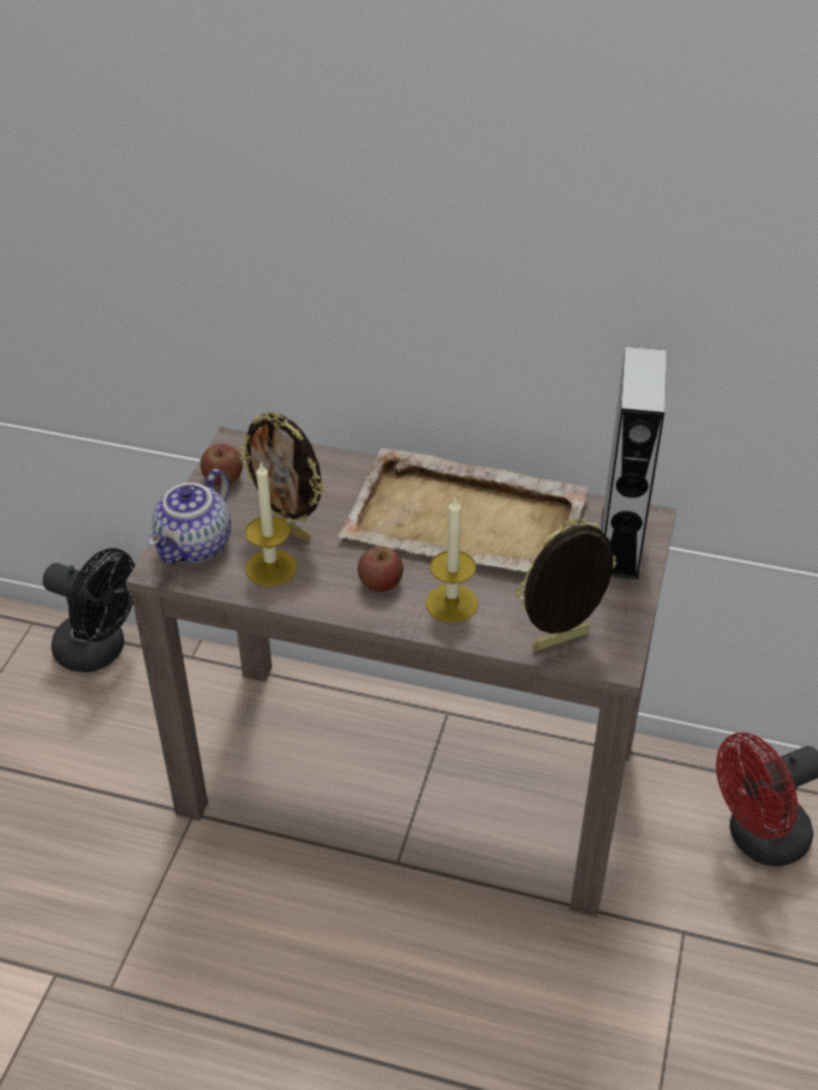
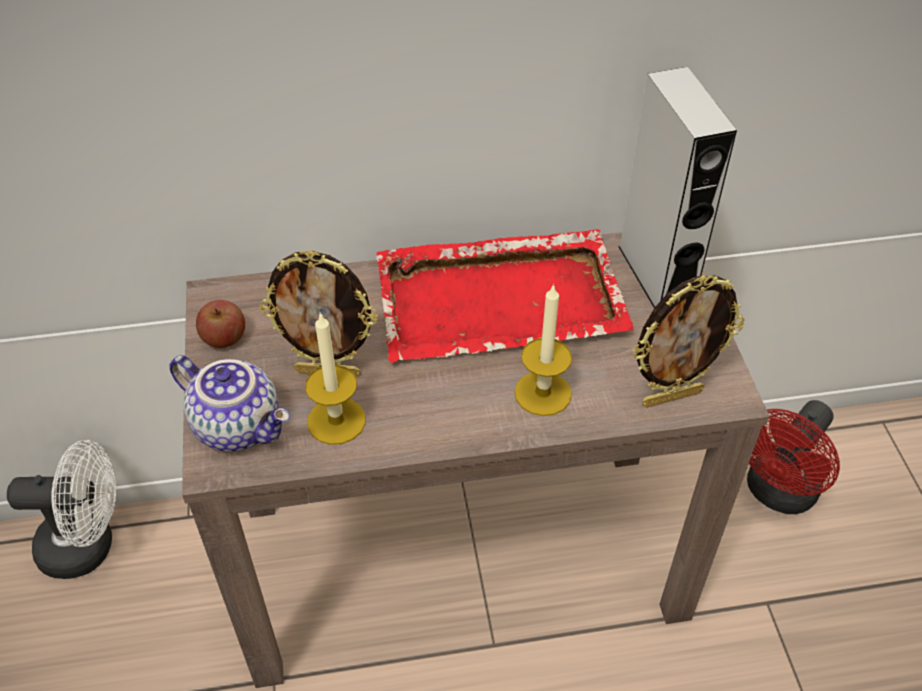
camera: 25 degrees left, 5 degrees up
(100, 651) = (89, 546): black fan -> white fan
(196, 547) = (240, 425): teapot -> teapot turned 60 degrees counterclockwise
(380, 583) = (459, 396): apple -> none
(467, 520) = (502, 300): beige tray -> red tray
(561, 643) = (671, 396): picture frame -> picture frame turned 150 degrees counterclockwise

